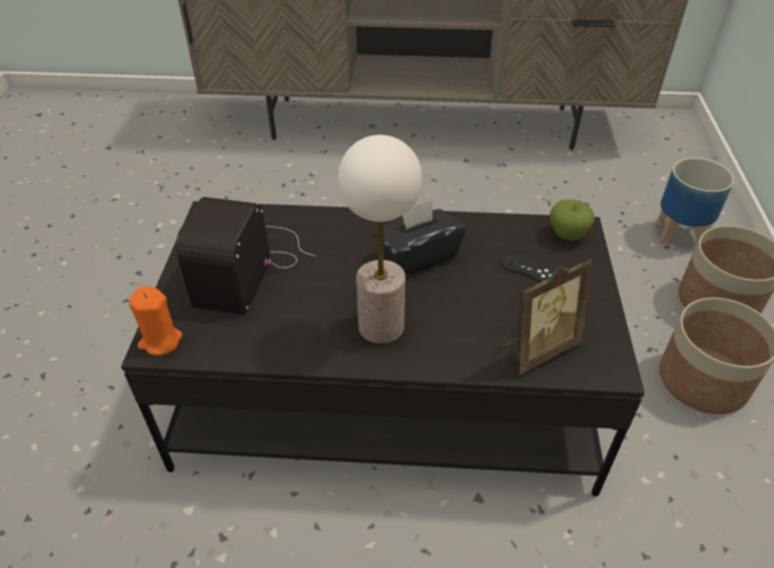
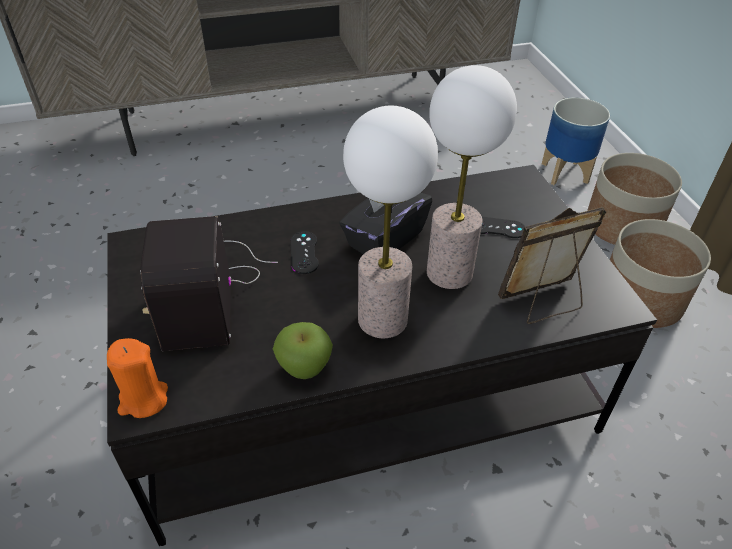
camera: 20 degrees left, 0 degrees up
(342, 252) = (304, 252): none -> black game controller
(463, 300) = (450, 273): none -> table lamp
(537, 348) = (543, 302): picture frame -> picture frame turned 150 degrees counterclockwise
(567, 235) = (514, 187): apple -> apple (304, 368)

